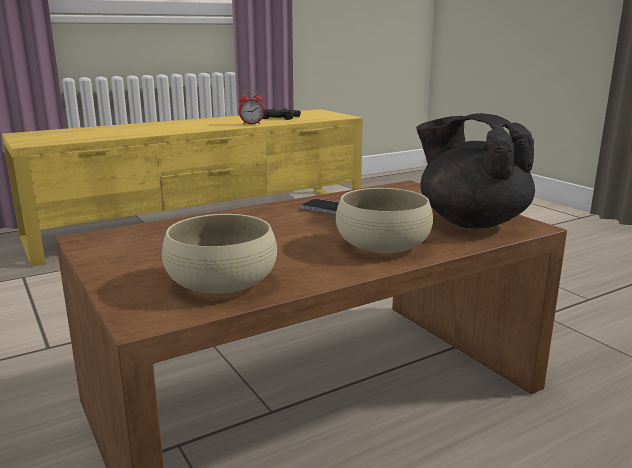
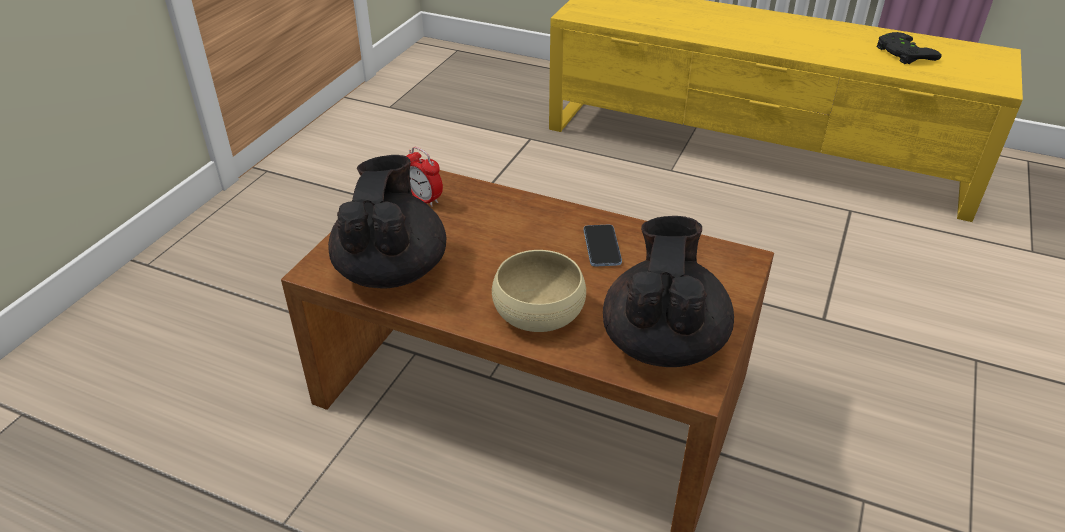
camera: 55 degrees right, 20 degrees up
(222, 281) = (392, 270): beige bowl -> black teapot
(251, 124) = (835, 56): alarm clock -> alarm clock (425, 199)

